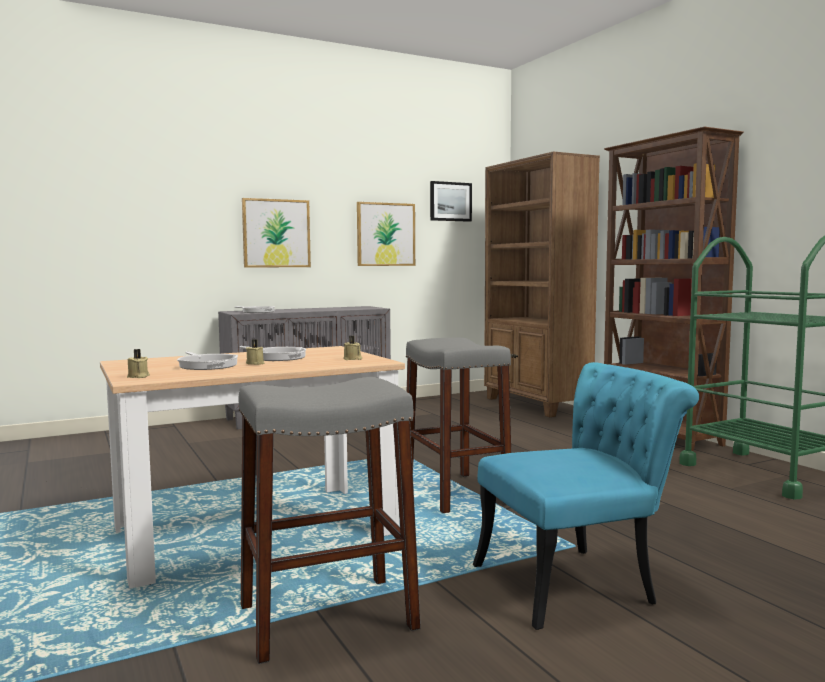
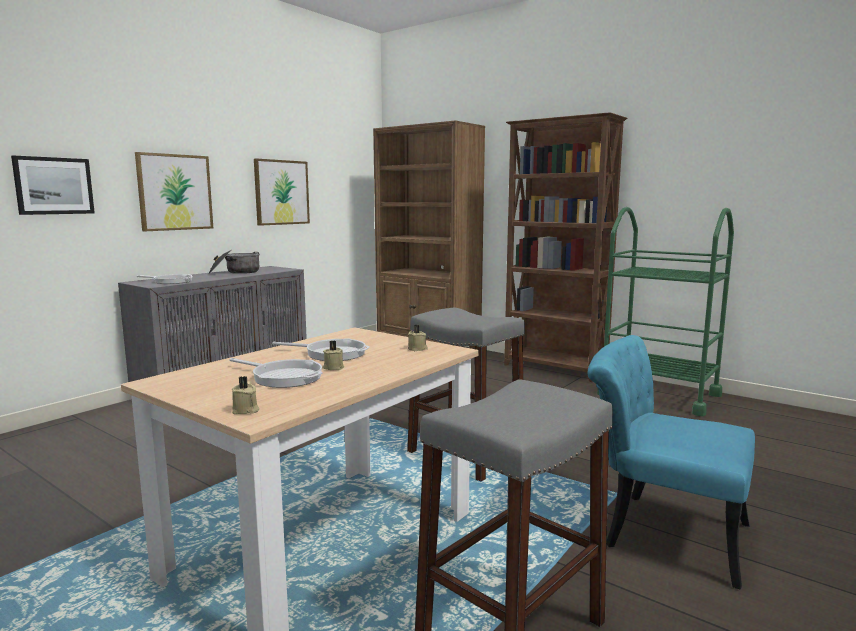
camera: 25 degrees left, 5 degrees up
(324, 308) = (235, 272): none -> cooking pot
(450, 201) = (336, 159): picture -> picture (54, 186)
(579, 582) = (660, 531): turquoise chair -> turquoise chair turned 105 degrees counterclockwise

